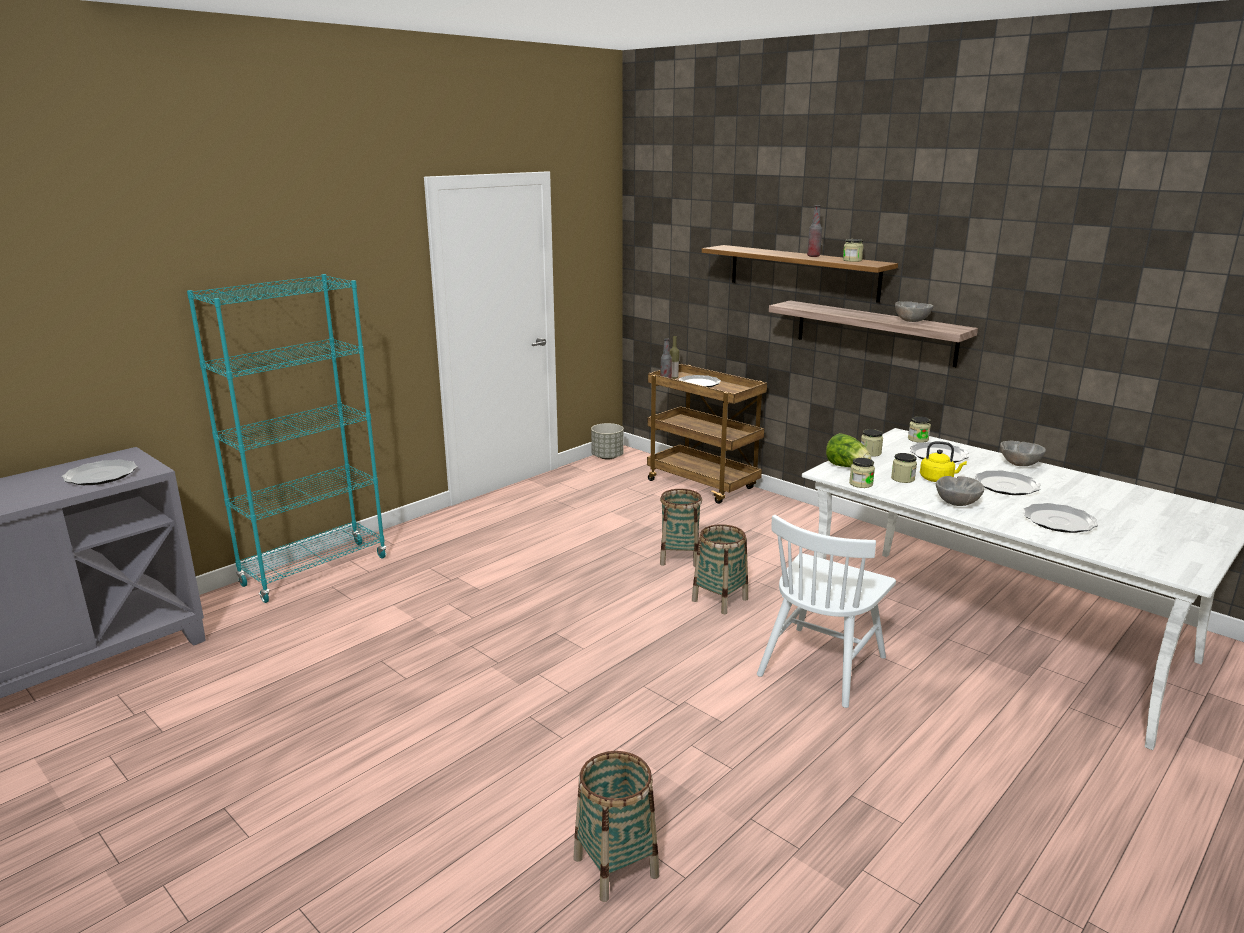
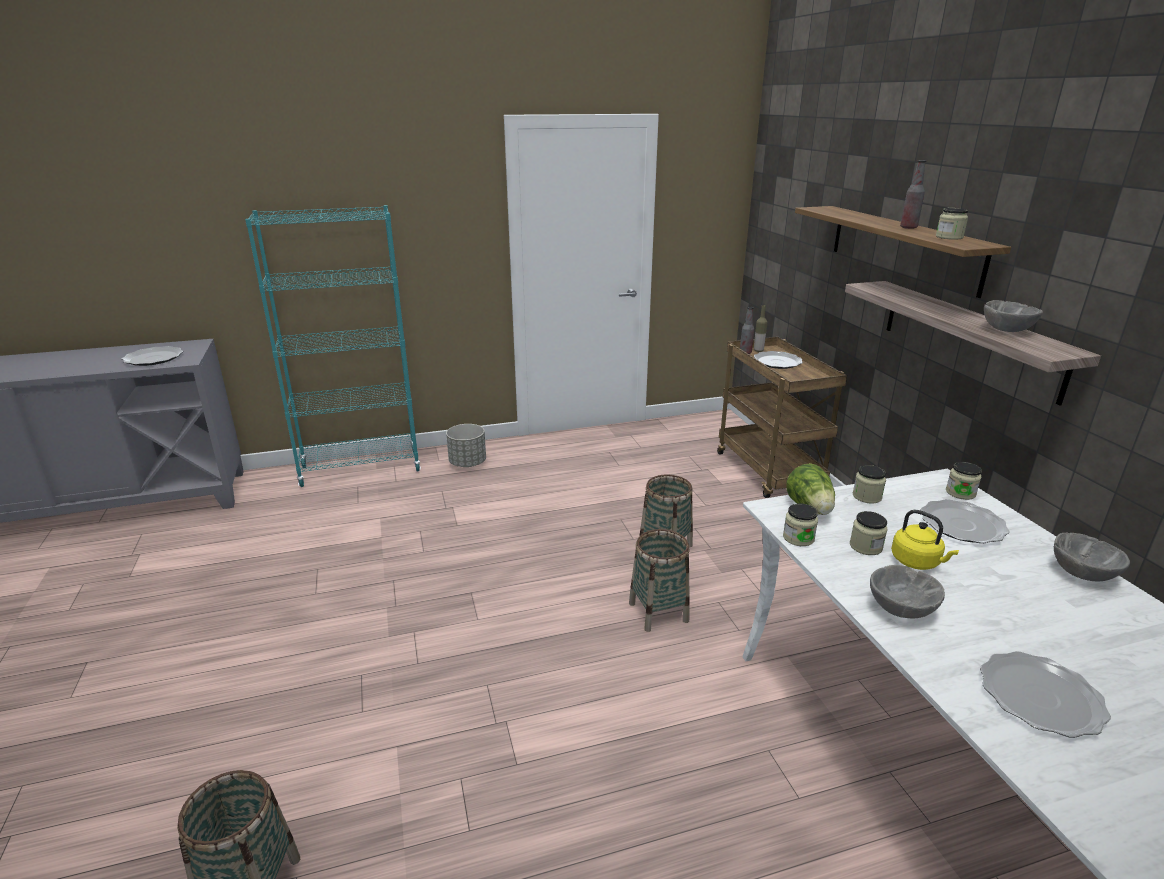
camera: 30 degrees right, 5 degrees up
(607, 457) = (701, 418): grey planter -> grey planter (468, 463)
(821, 665) = (691, 740): white chair -> none
(1006, 486) = (1016, 604): plate -> none

